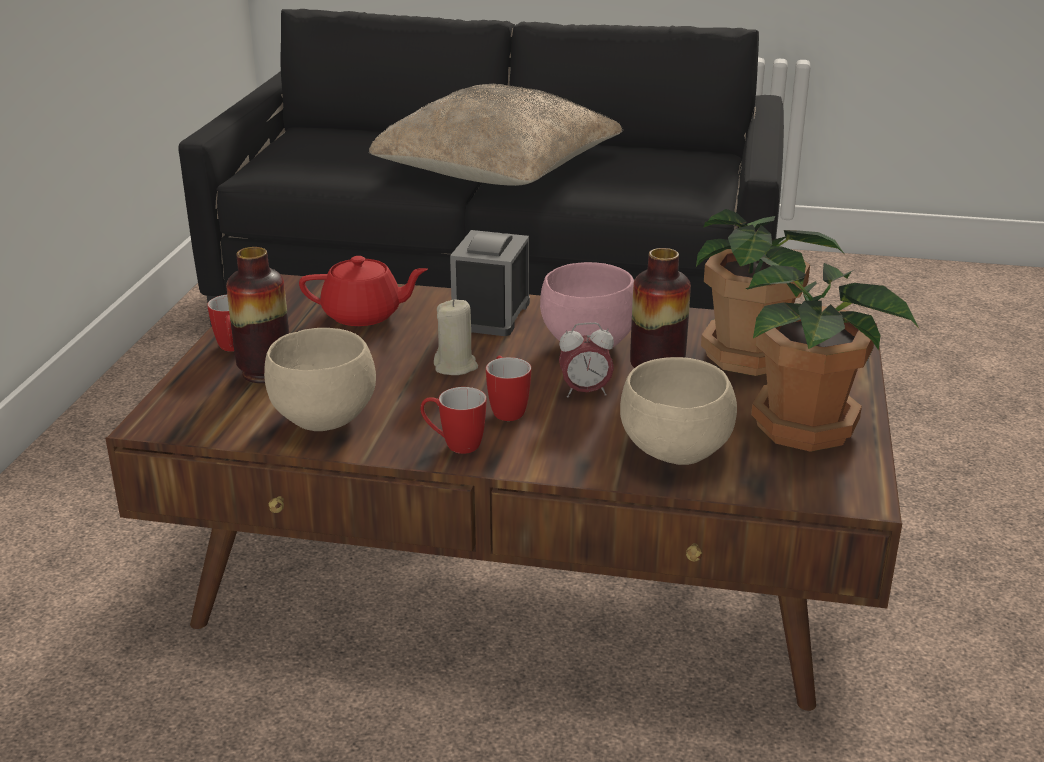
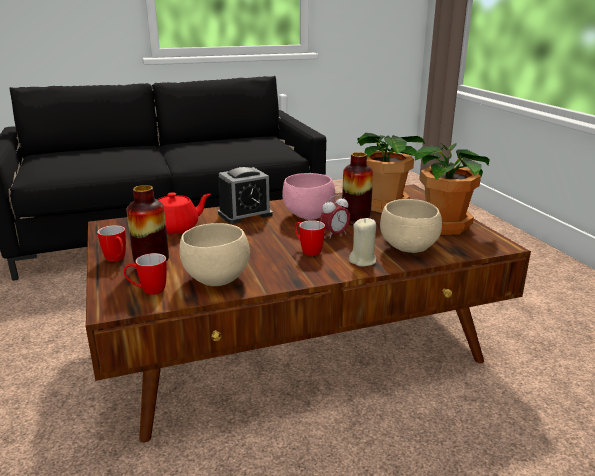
camera: 30 degrees left, 5 degrees down
(454, 445) = (303, 272): mug -> mug (148, 291)
(456, 366) = (257, 239): beige candle -> beige candle (363, 261)
(491, 315) = (245, 214): alarm clock -> alarm clock turned 105 degrees counterclockwise
(498, 167) = (173, 154): beige pillow -> none

